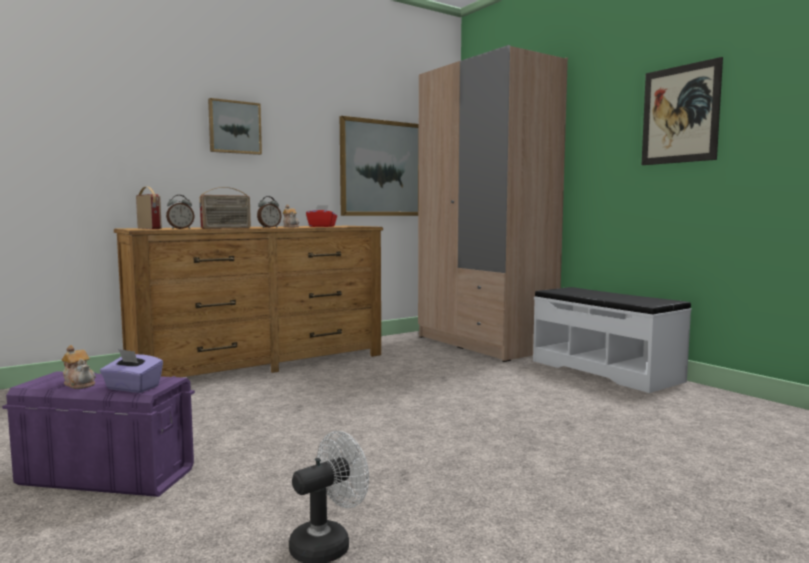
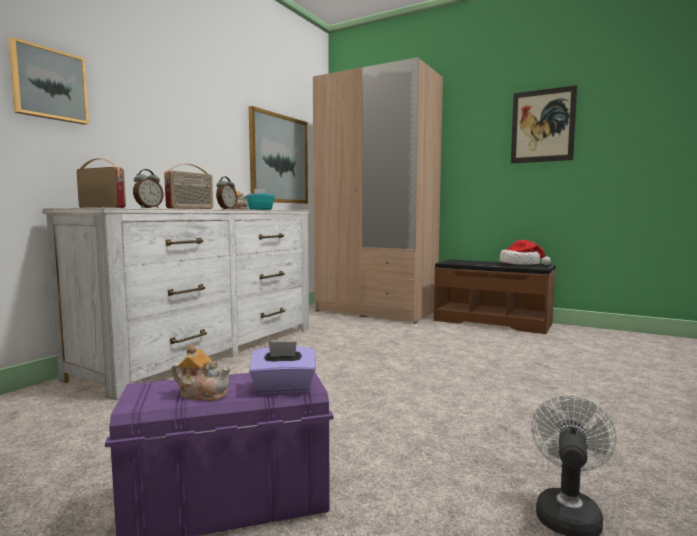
camera: 25 degrees left, 0 degrees up
(234, 127) = (162, 104): picture -> picture (48, 84)
(261, 364) = (207, 350): brown dresser -> white dresser
(322, 226) = (260, 209): red tissue box -> turquoise tissue box
(605, 370) = (492, 322): white bench -> brown bench
(636, 299) = (521, 264): none -> hat

